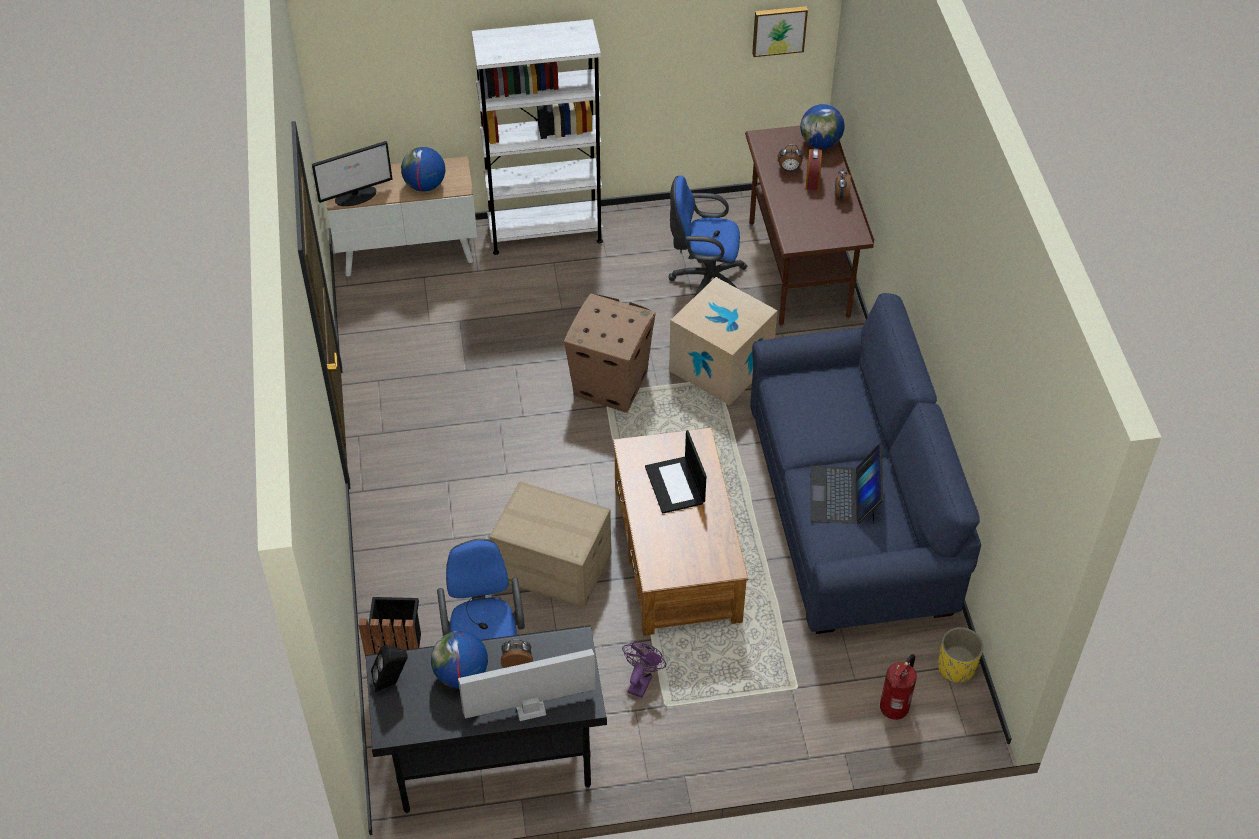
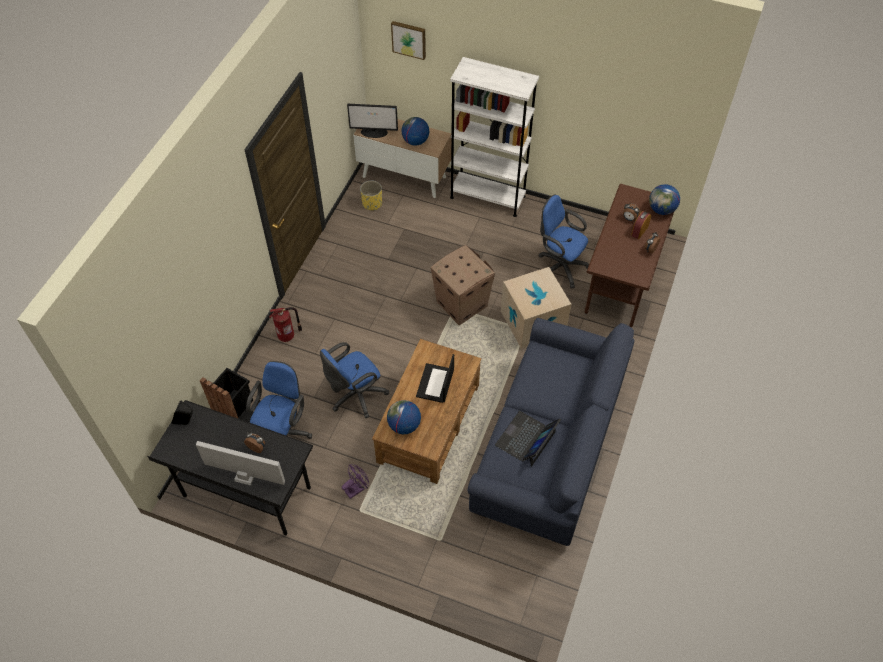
camera: 30 degrees right, 5 degrees up
(461, 674) = (224, 437): globe -> globe (404, 425)
(552, 566) = (355, 396): cardboard box -> blue office chair
(779, 30) = (661, 126): picture -> picture (409, 39)
(895, 707) = (489, 583): fire extinguisher -> fire extinguisher (287, 336)
(956, 667) = (544, 579): yellow planter -> yellow planter (372, 203)

